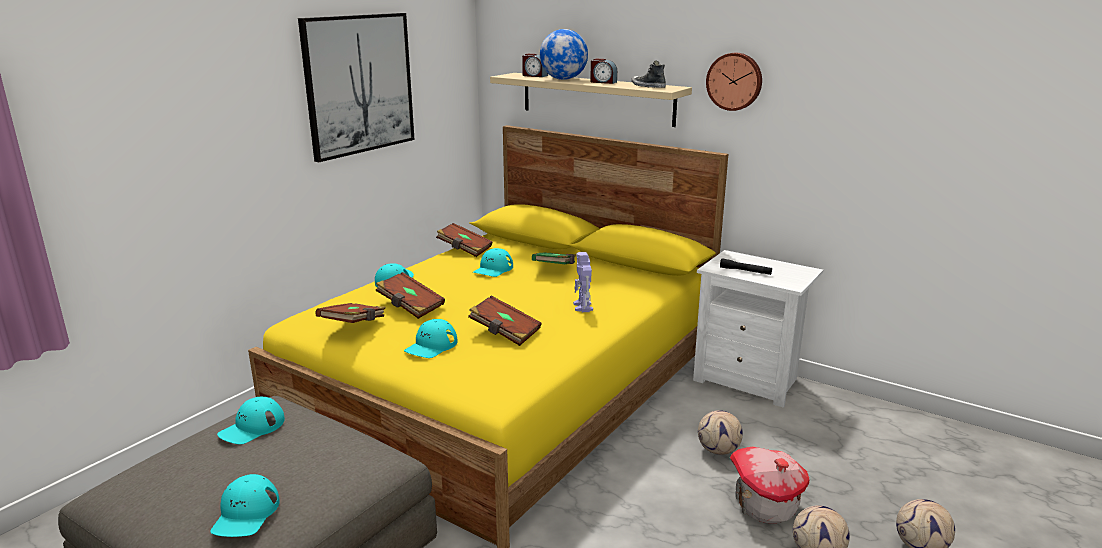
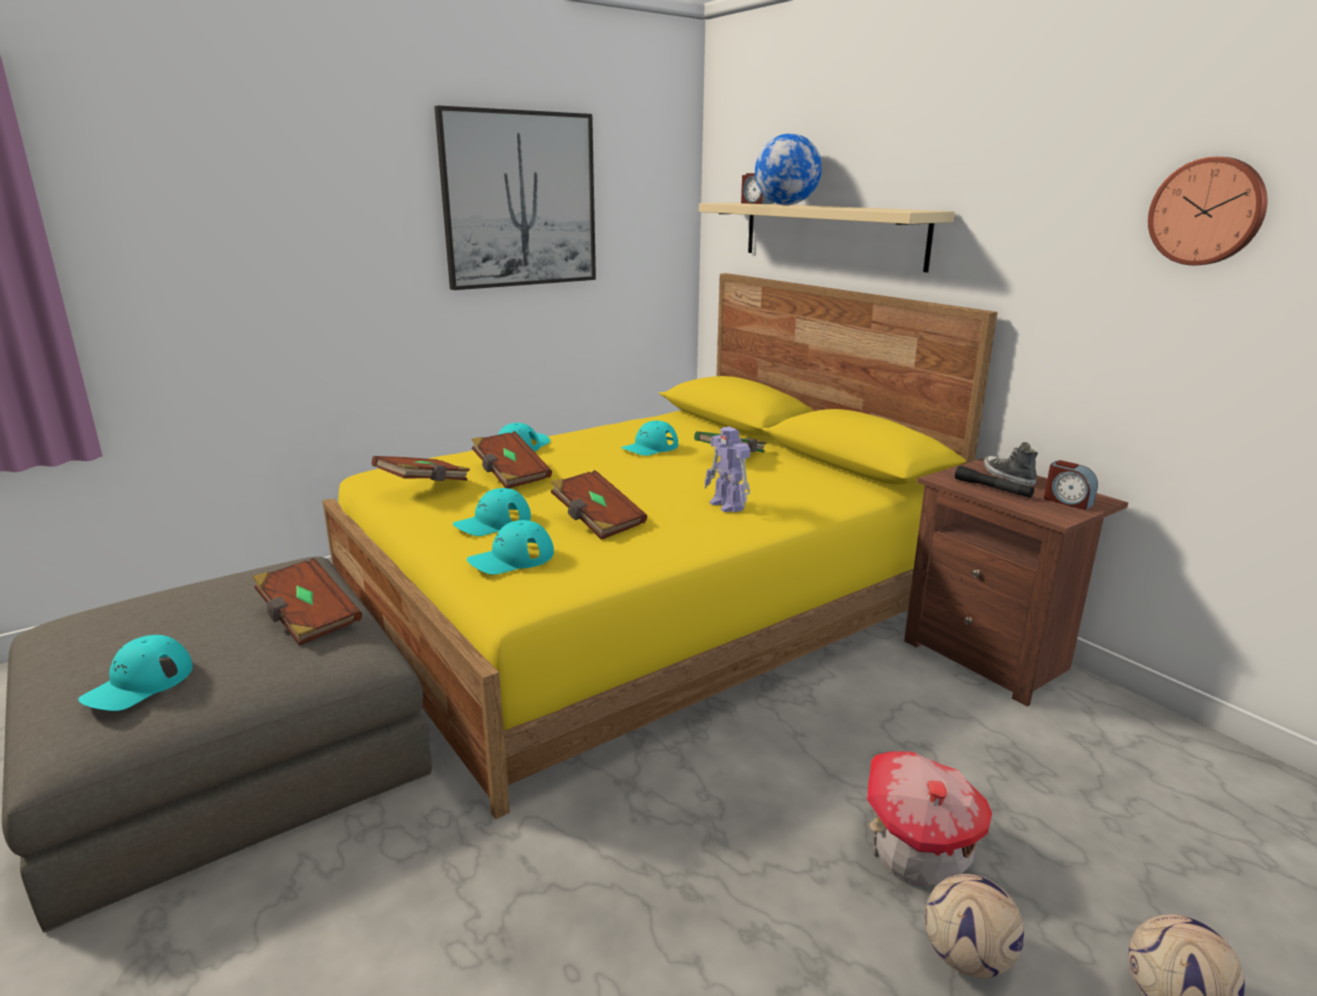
camera: 20 degrees right, 0 degrees up
(252, 427) = (246, 585): turquoise cap -> turquoise cap (511, 558)
(464, 249) = (637, 423): brown book -> brown book (308, 619)
(583, 307) = (727, 505): toy robot -> toy robot turned 45 degrees counterclockwise
(603, 82) = (833, 207): alarm clock -> alarm clock (1067, 501)
(647, 86) = (888, 209): shoe -> shoe (1007, 476)
(719, 451) = (888, 748): football -> none
(734, 81) = (1016, 199): wall clock -> wall clock (1207, 211)
(749, 380) = (991, 657): white nightstand -> brown nightstand

